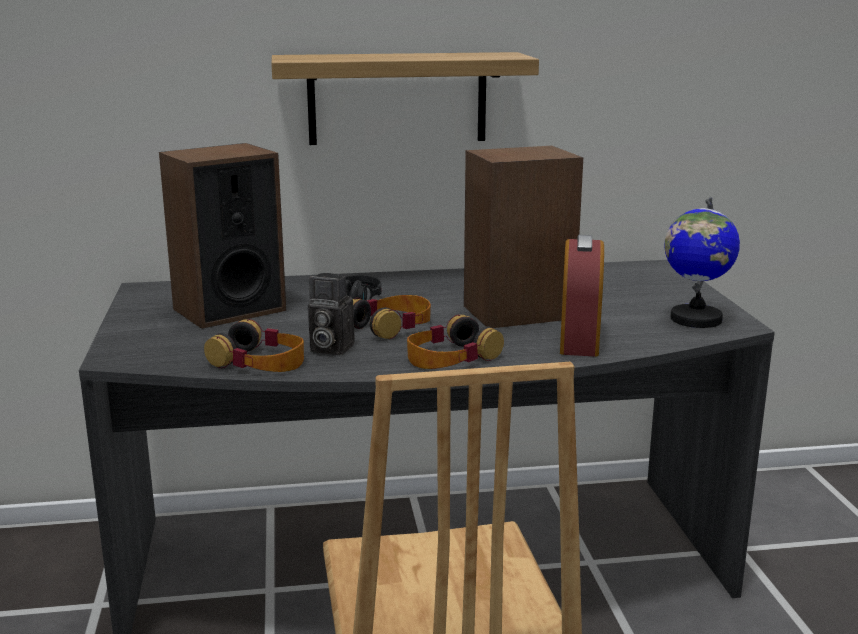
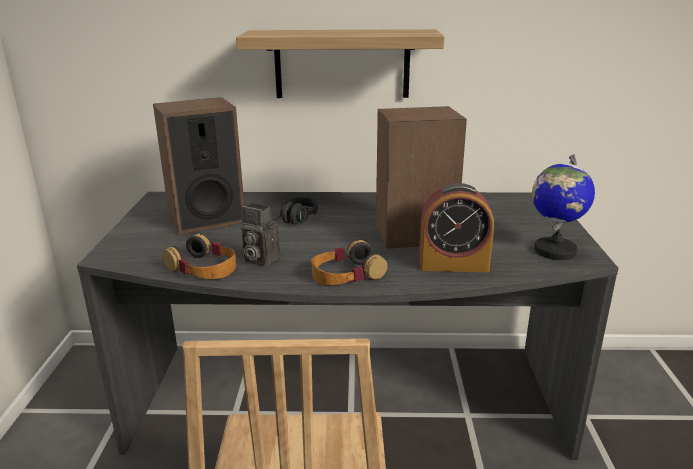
camera: 10 degrees right, 5 degrees up
(392, 326) = (315, 241): headphones -> none
(579, 340) = (453, 264): alarm clock -> alarm clock turned 75 degrees clockwise

